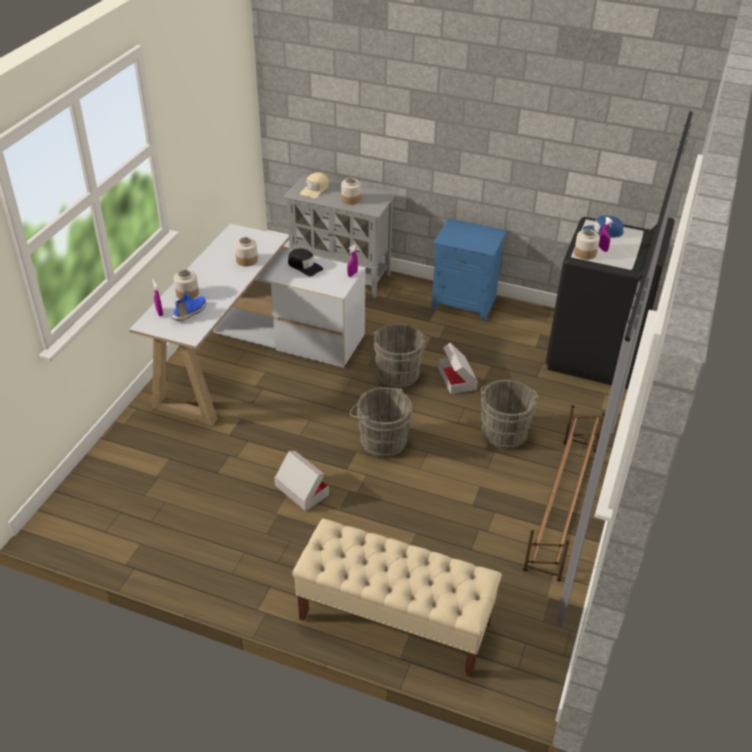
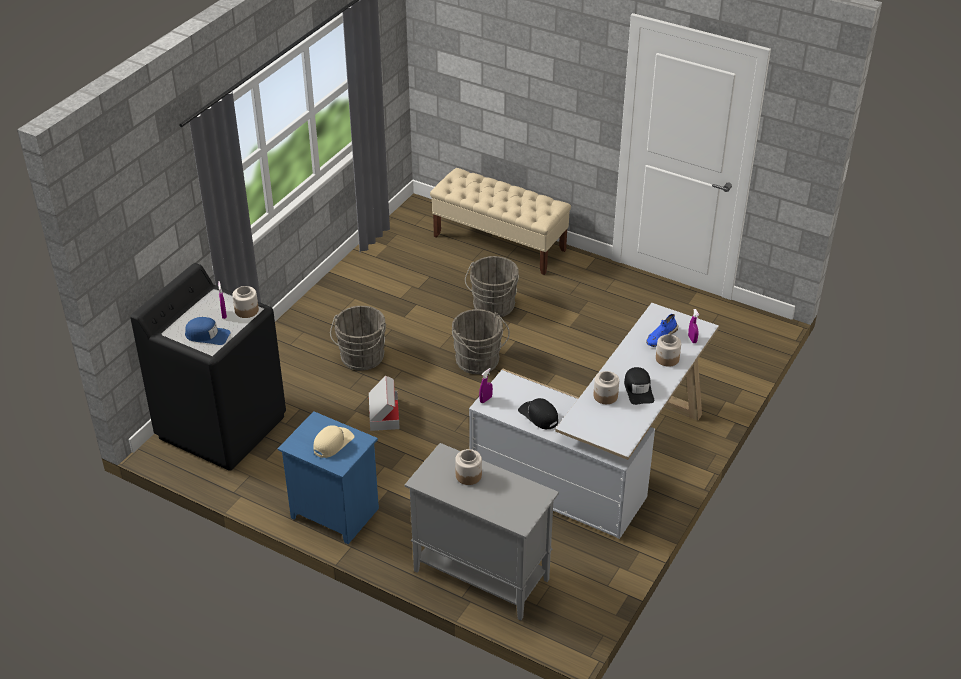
camera: 170 degrees left, 0 degrees up
(217, 267) = (638, 389): none -> black cap
(301, 490) = (557, 328): cardboard box -> none
(315, 189) = (513, 500): beige cap -> beige cap (333, 443)
(398, 372) = (443, 428): grey bucket -> grey bucket (492, 307)
(561, 507) = (344, 296): brown shoe rack -> none

